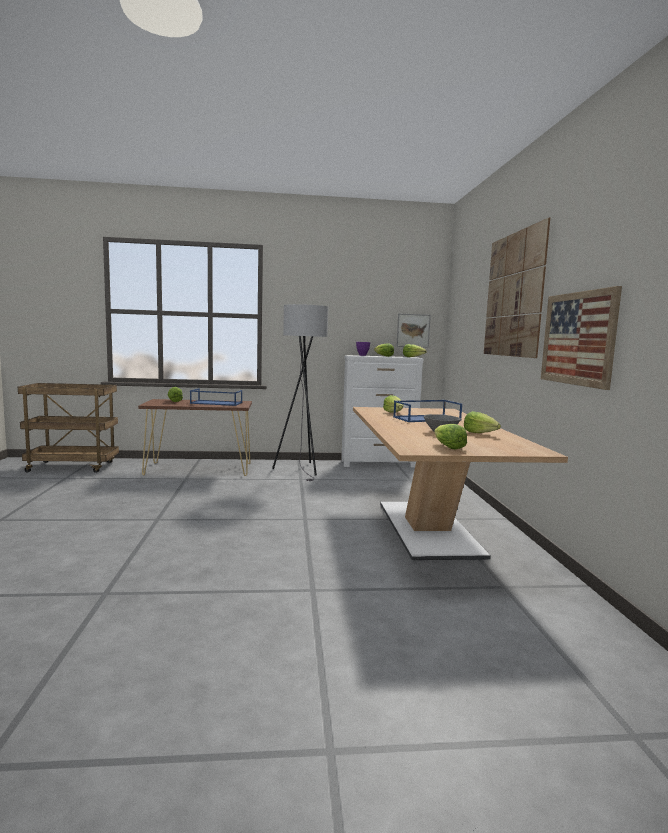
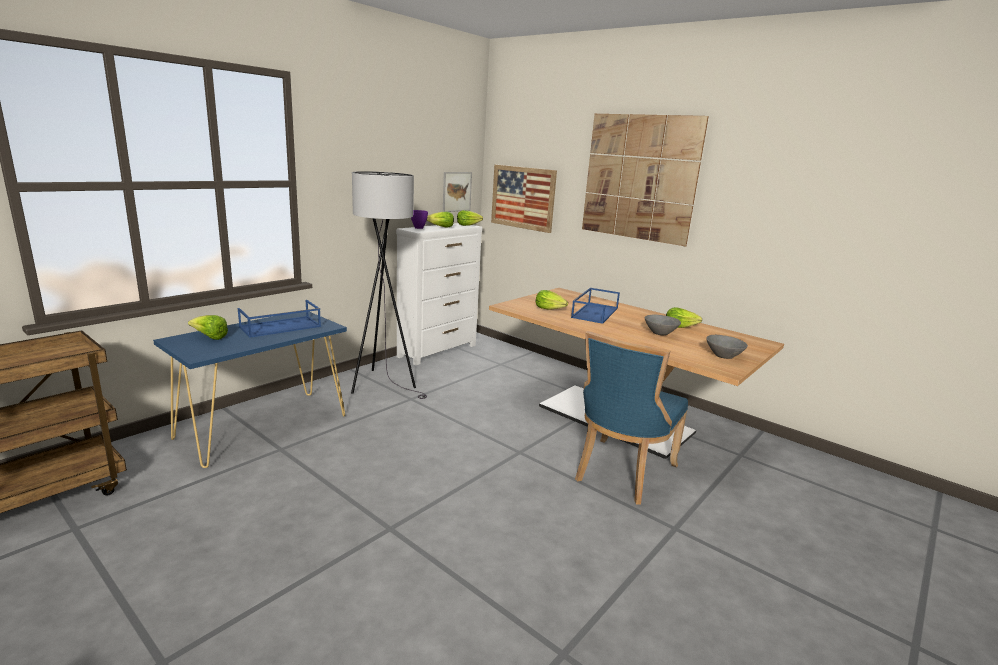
camera: 45 degrees left, 10 degrees up
(199, 469) = (264, 426): brown console table -> blue console table
(351, 552) = (621, 473): none -> blue chair
(447, 447) = (723, 356): lettuce -> grey bowl
(578, 338) = (752, 237): picture -> picture (523, 197)

